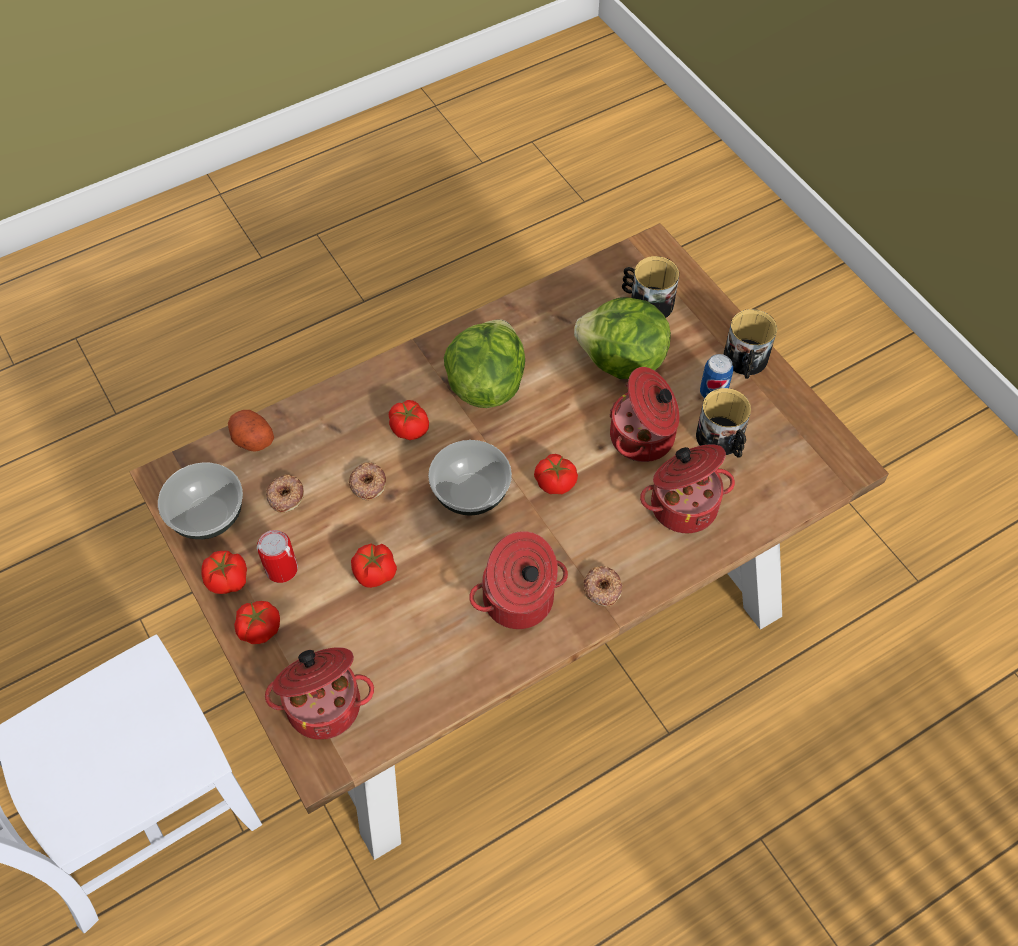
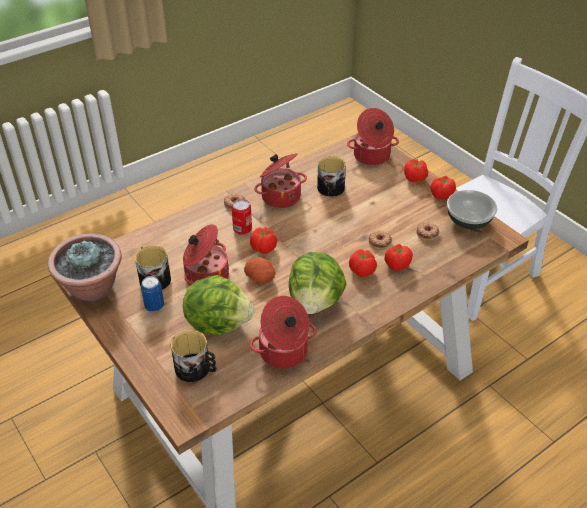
camera: 175 degrees right, 15 degrees down
(251, 438) = (462, 260): potato -> potato (261, 278)
(281, 569) = (414, 202): can -> can (242, 229)
(376, 573) = (361, 203): tomato -> tomato (397, 265)
(470, 492) = (315, 241): bowl -> none
(683, 504) = (184, 243): cooking pot -> cooking pot (284, 352)
(745, 362) = (126, 328): mug -> mug (330, 185)
(808, 427) = (92, 289): none -> potted plant

